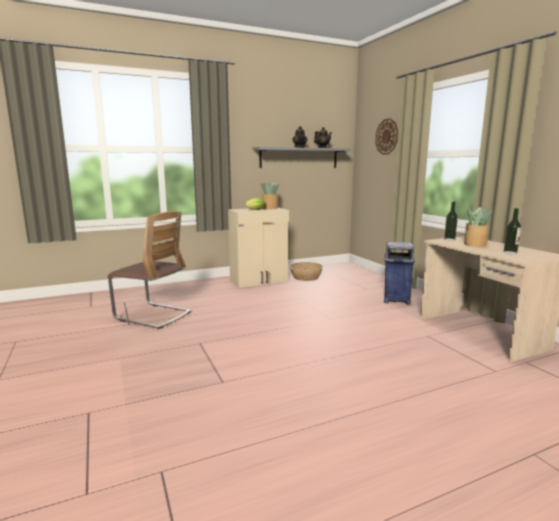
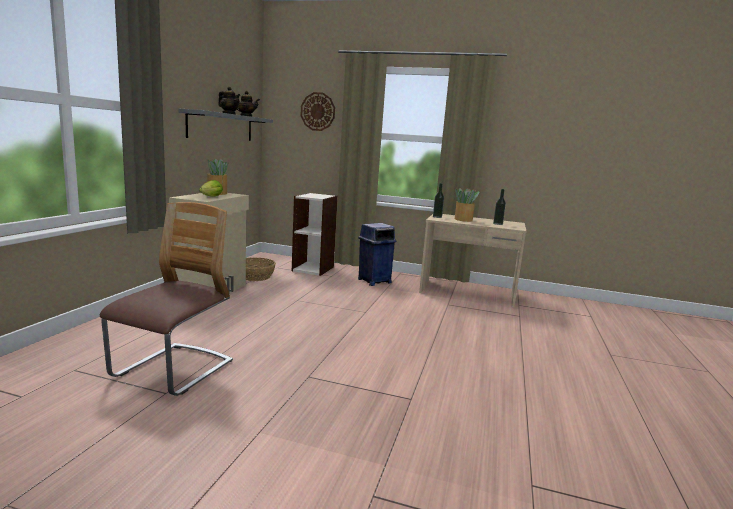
camera: 50 degrees left, 0 degrees up
(153, 315) = (173, 370): chair -> chair turned 45 degrees counterclockwise
(363, 280) = (313, 269): none -> bookcase

